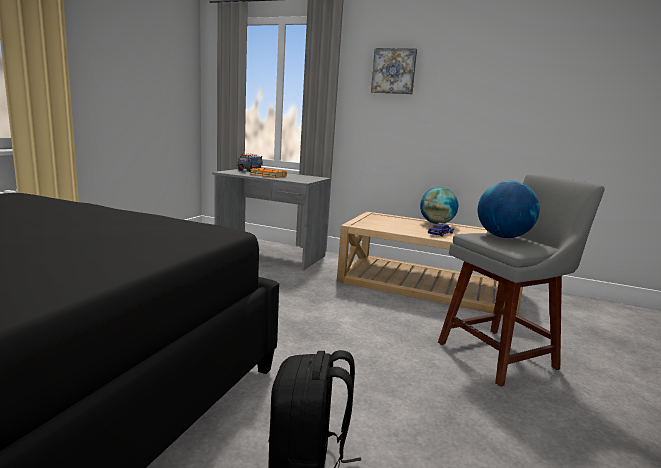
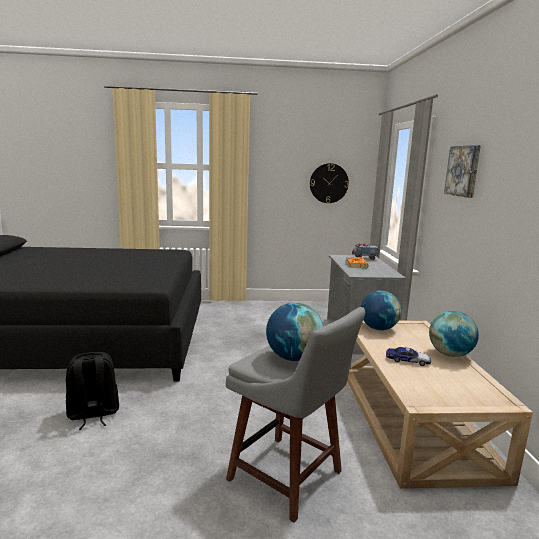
camera: 65 degrees right, 0 degrees up
(159, 82) = (329, 183): none -> wall clock
(370, 224) = (378, 328): none -> globe

